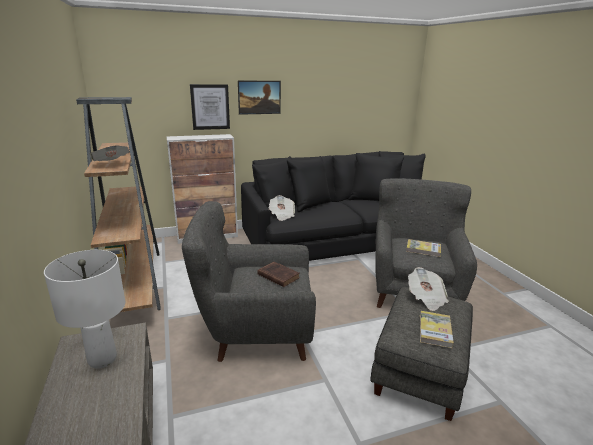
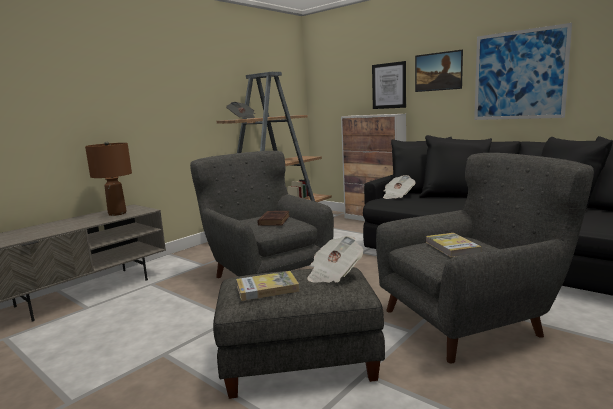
camera: 60 degrees right, 10 degrees down
(103, 359) = (117, 213): white table lamp -> brown table lamp
(321, 105) = (519, 75): none -> picture

